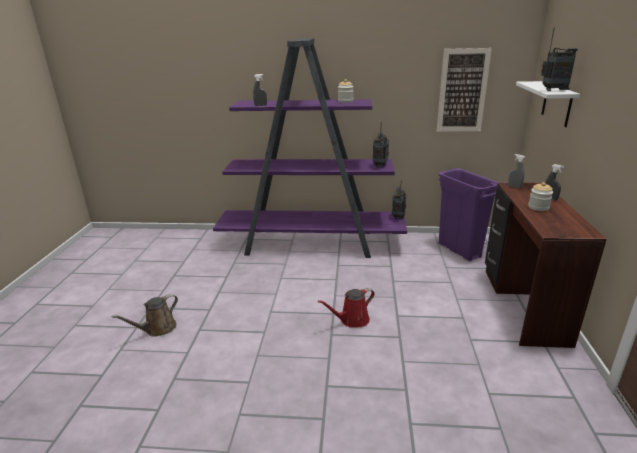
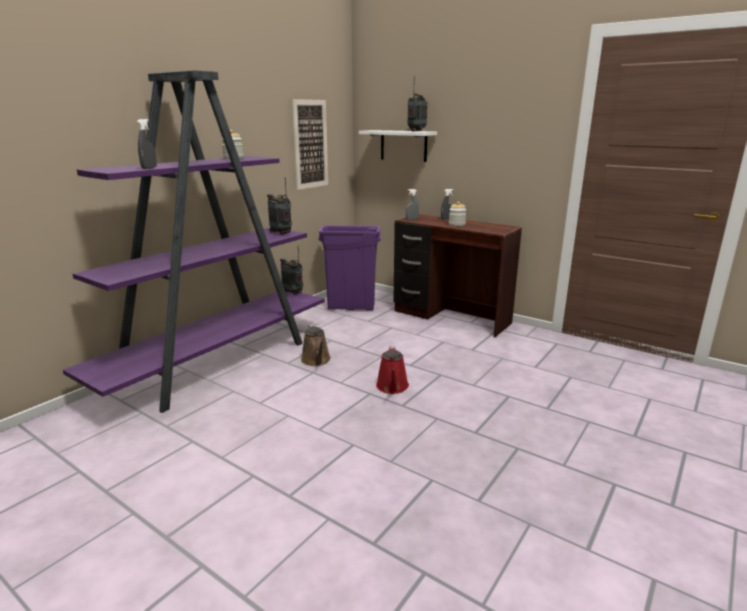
camera: 60 degrees left, 5 degrees down
(158, 329) = (238, 539): brown watering can -> brown watering can (316, 361)

